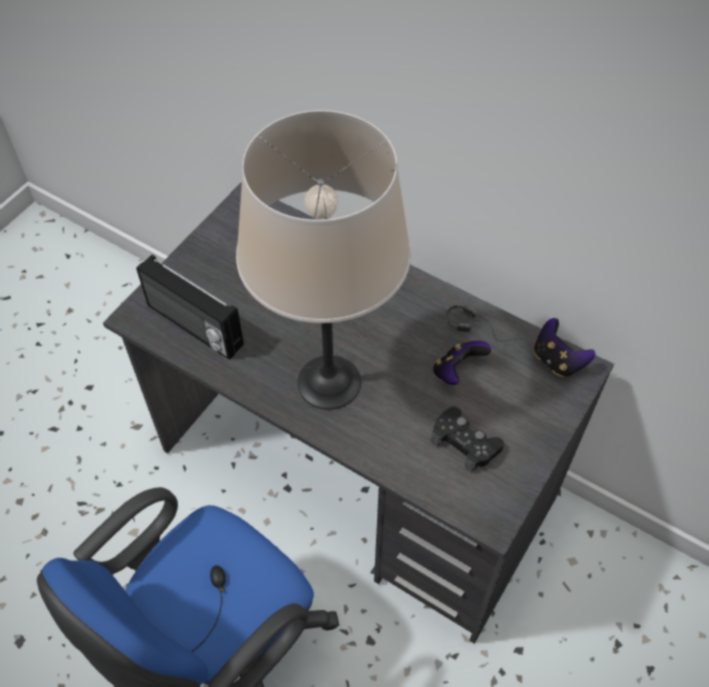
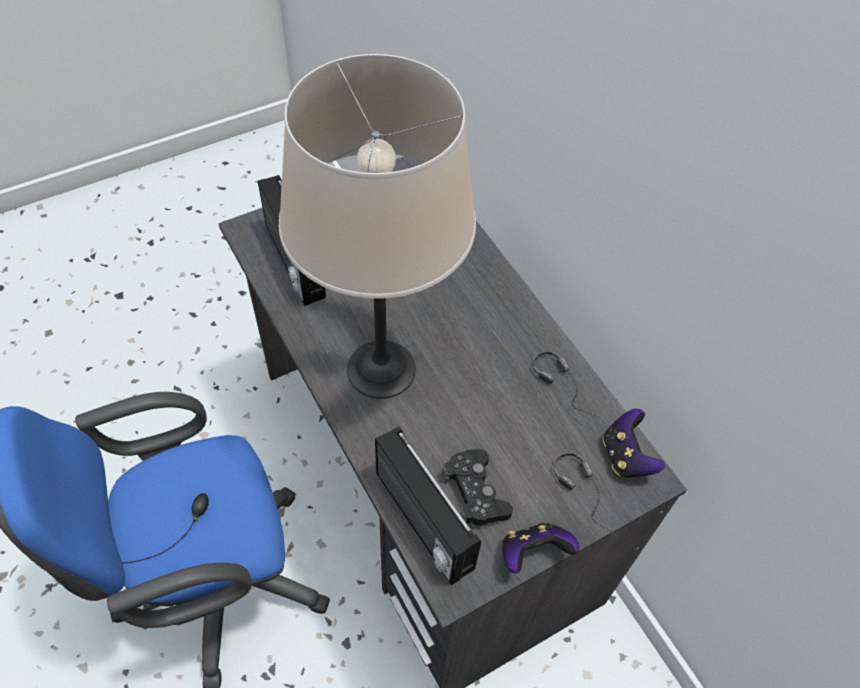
camera: 25 degrees right, 0 degrees up
(438, 486) = (421, 522): none -> radio
(457, 371) = (513, 418): game controller -> game controller (532, 553)
(550, 404) = (589, 497): none -> headphones

